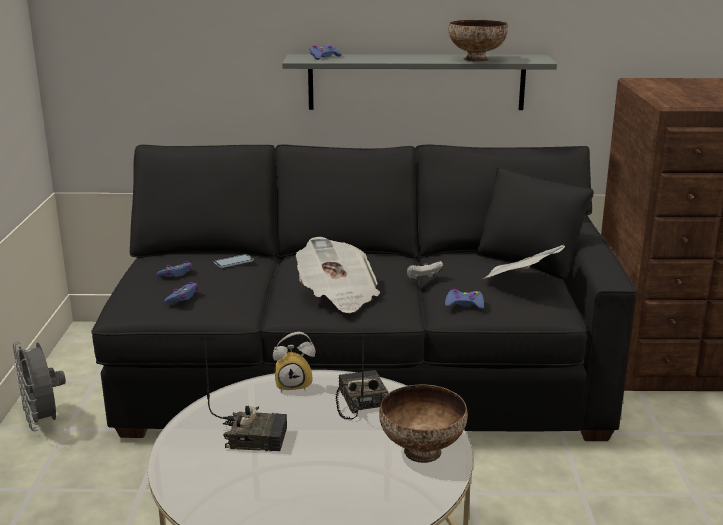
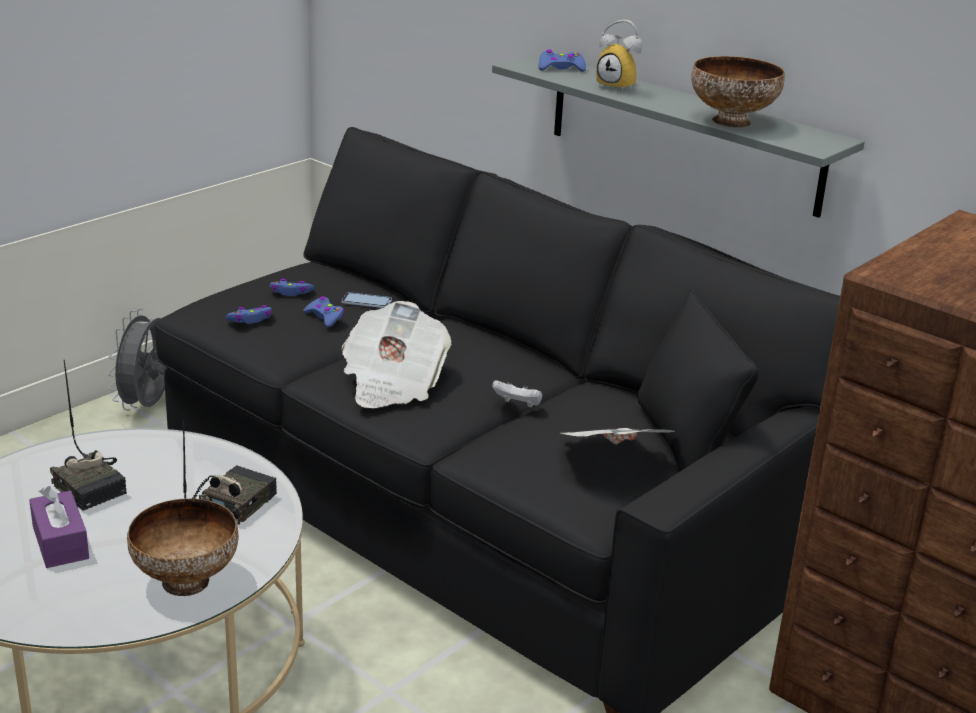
camera: 40 degrees right, 5 degrees up
(295, 385) = (210, 458): alarm clock -> alarm clock (619, 87)
(303, 475) = (60, 542): none -> purple tissue box
(464, 304) = (498, 455): blue game controller -> blue game controller (325, 317)

